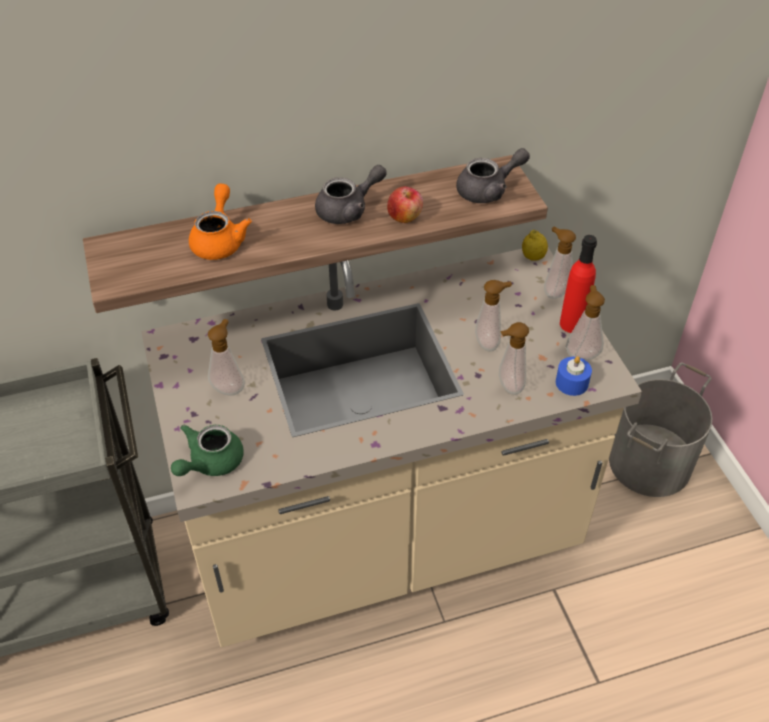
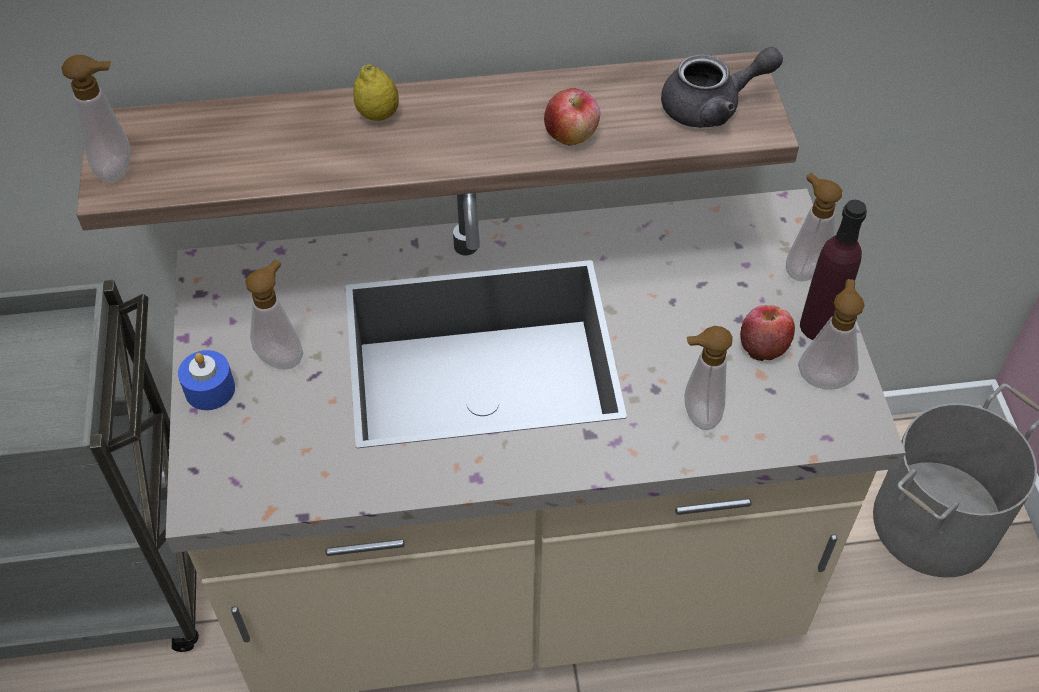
camera: 10 degrees right, 5 degrees up
(210, 462) = (228, 470): green teapot -> none
(220, 240) = (284, 138): orange teapot -> none
(349, 210) = (488, 113): grey teapot -> none
(489, 343) = (684, 339): soap dispenser -> soap dispenser (119, 169)
(533, 257) = (782, 209): lemon -> lemon (378, 115)
(540, 340) = (763, 345): none -> apple
(571, 383) = (797, 423): blue candle -> blue candle (210, 389)
(572, 324) = (819, 326): red bottle -> purple bottle

